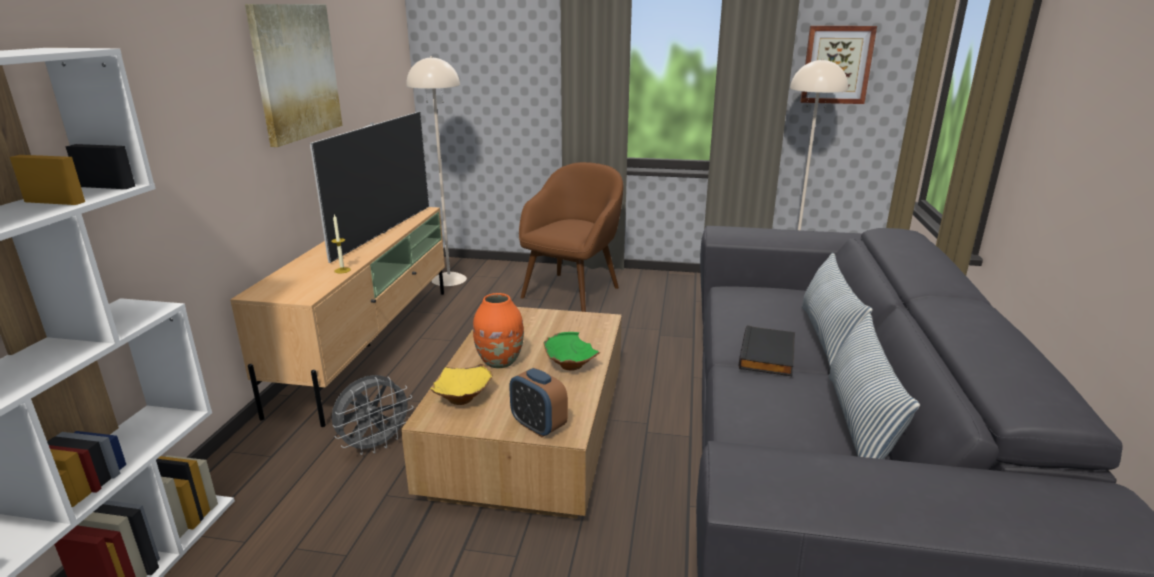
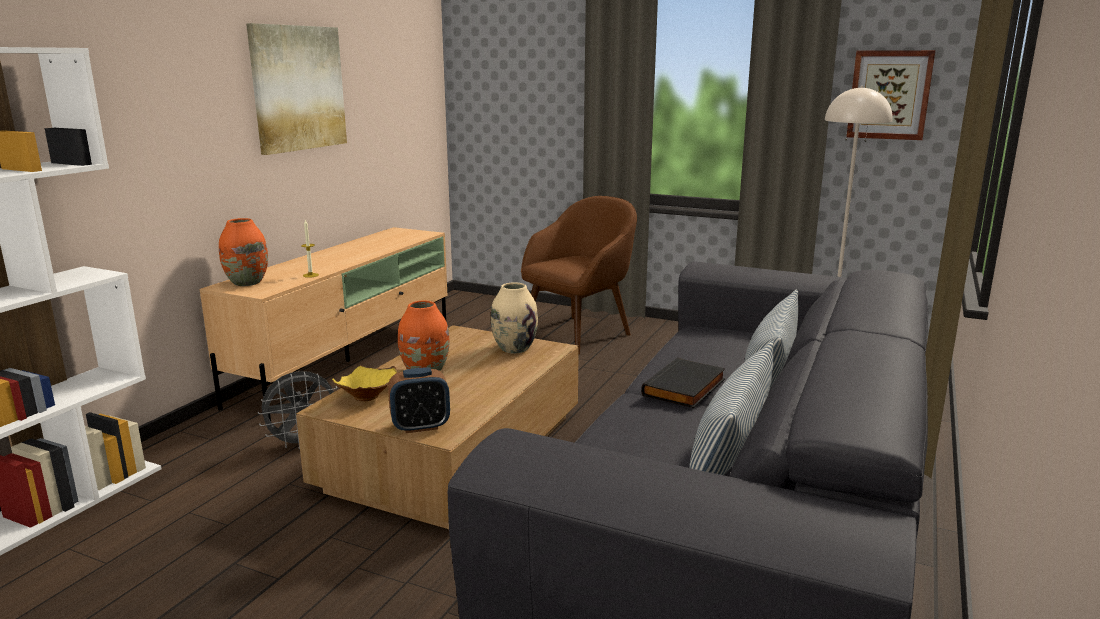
camera: 15 degrees right, 5 degrees down
(279, 286) = (246, 282): none -> orange vase
(383, 232) = (373, 249): television -> none
(449, 279) = (459, 312): beige floor lamp -> none
(538, 426) = (420, 426): alarm clock -> alarm clock turned 75 degrees counterclockwise
(566, 324) = (514, 348): none -> beige vase
(569, 365) = (489, 382): green bowl -> none

